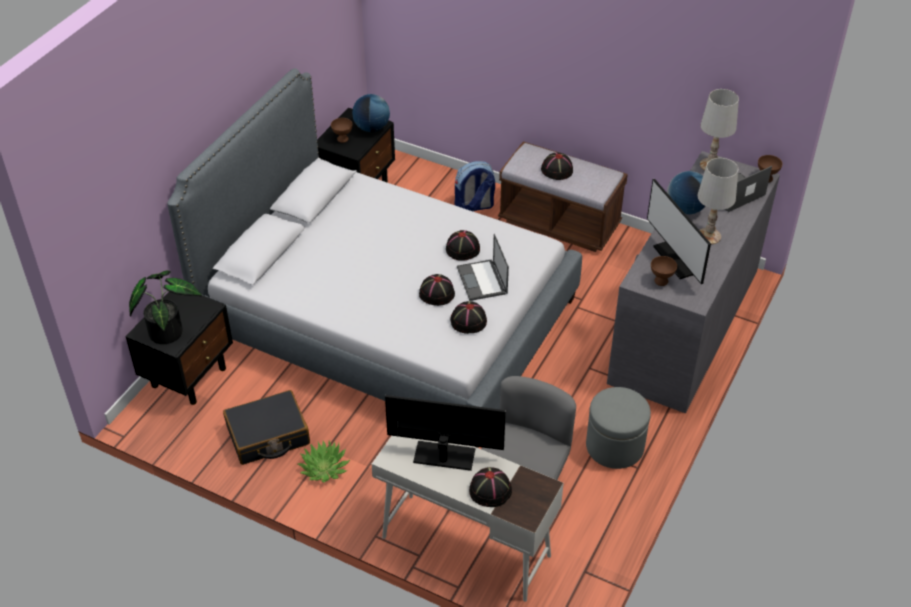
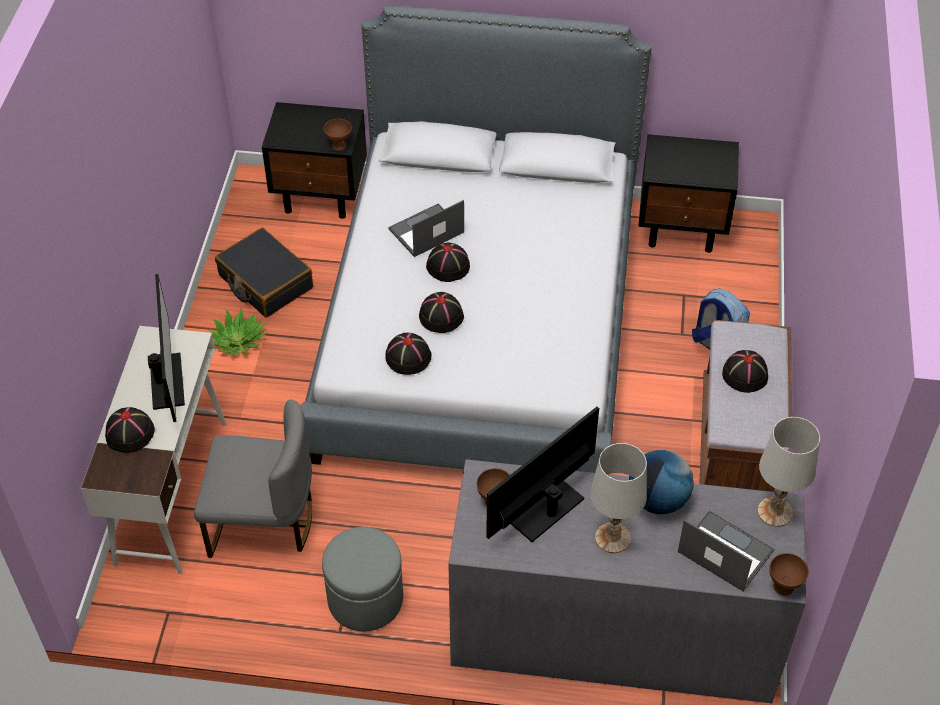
camera: 70 degrees right, 5 degrees up
(168, 330) = (296, 127): potted plant -> none
(342, 139) = (674, 156): brown bowl -> brown bowl (338, 146)
(372, 128) = (712, 174): globe -> none
(463, 249) = (532, 319): black hat -> black hat (448, 266)
(482, 281) = (484, 352): laptop -> laptop (425, 231)

